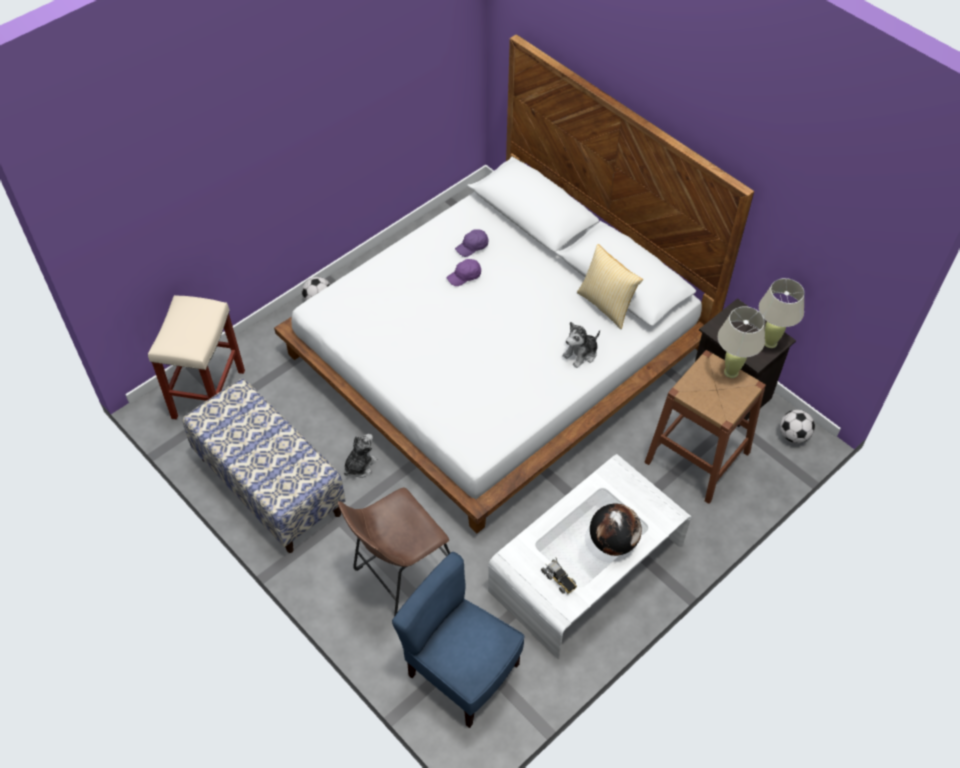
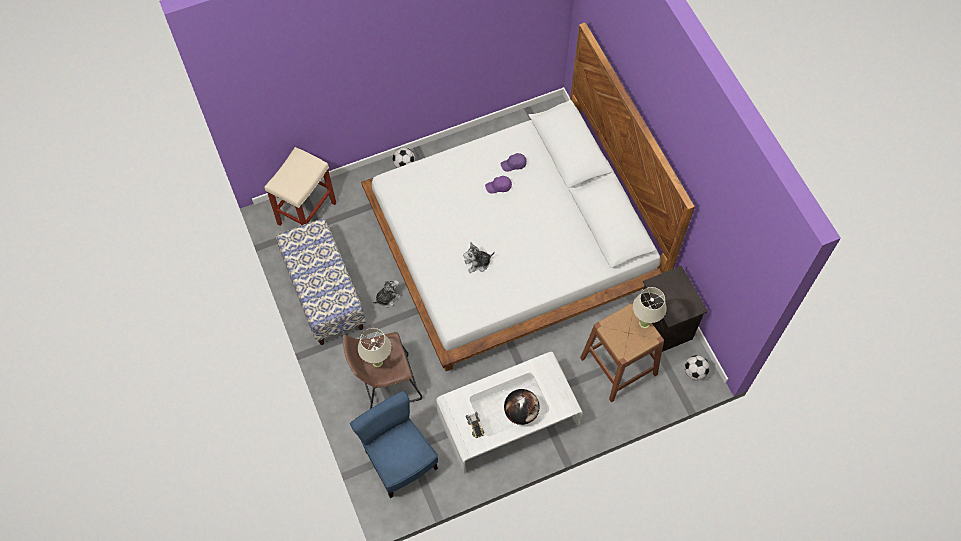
camera: 20 degrees right, 10 degrees up
(581, 354) = (555, 272): plush toy -> plush toy (478, 263)
(606, 305) = (589, 240): pillow -> none
(770, 342) = (688, 307): beige table lamp -> beige table lamp (377, 362)

